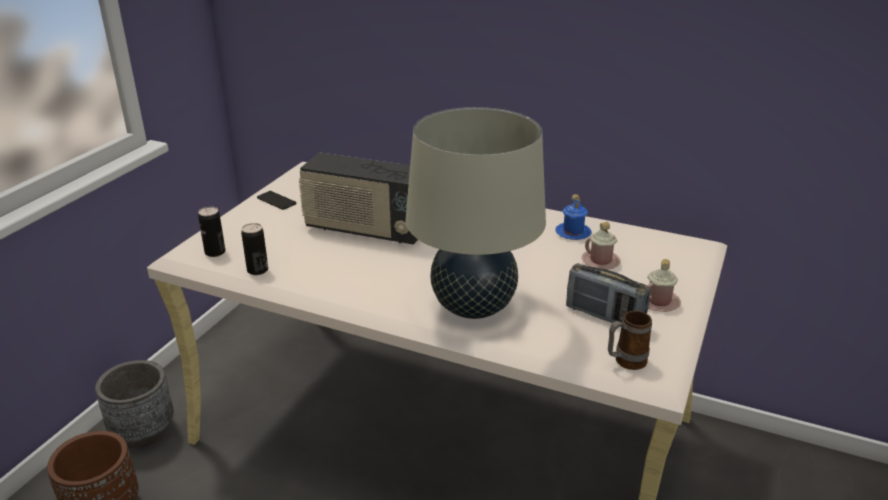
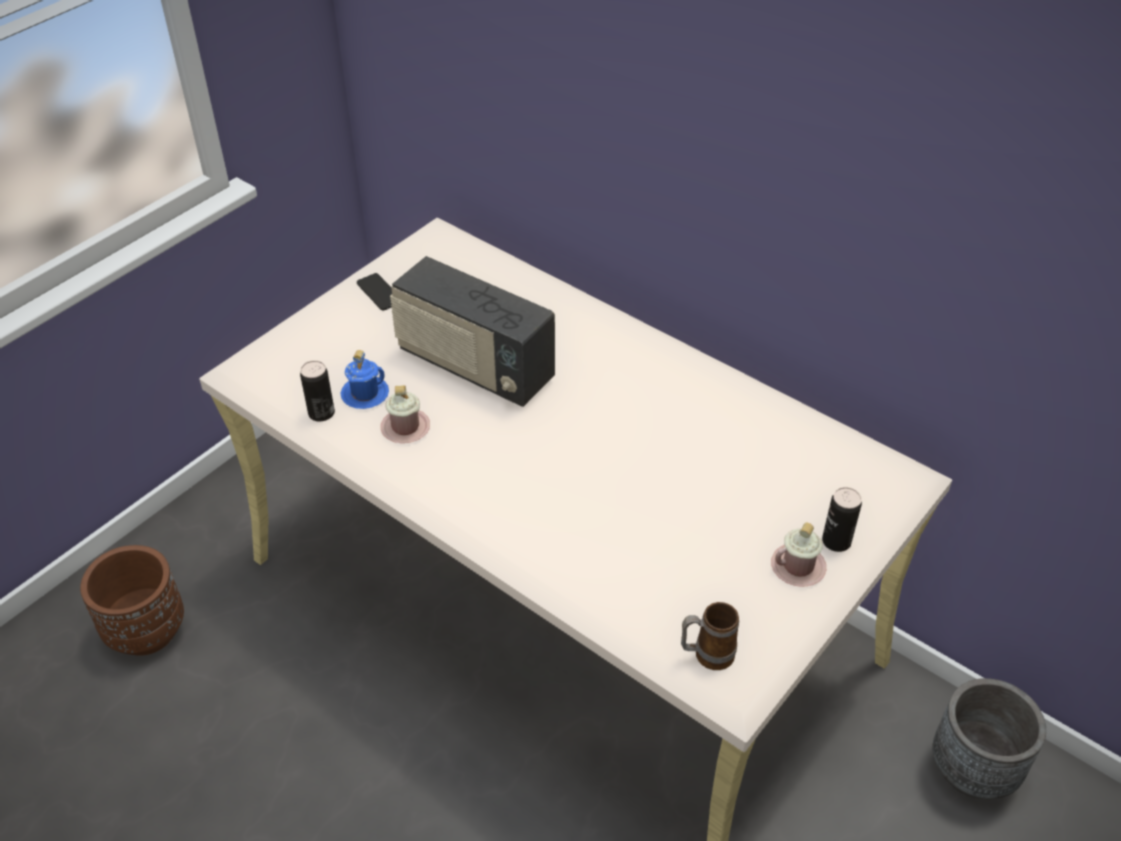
camera: 15 degrees right, 15 degrees up
(143, 432) = (207, 535): grey planter -> grey planter (973, 769)
(215, 252) = (280, 372): can -> can (836, 541)
(473, 306) = (558, 526): beige table lamp -> none
(573, 233) = (742, 422): blue mug -> blue mug (365, 394)
(600, 261) = (755, 481): pink mug -> pink mug (405, 427)
(604, 316) = (715, 576): radio -> none

